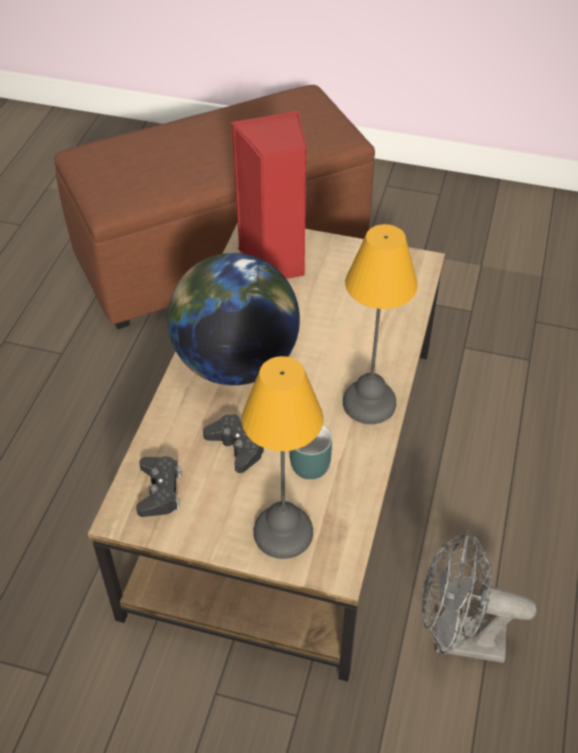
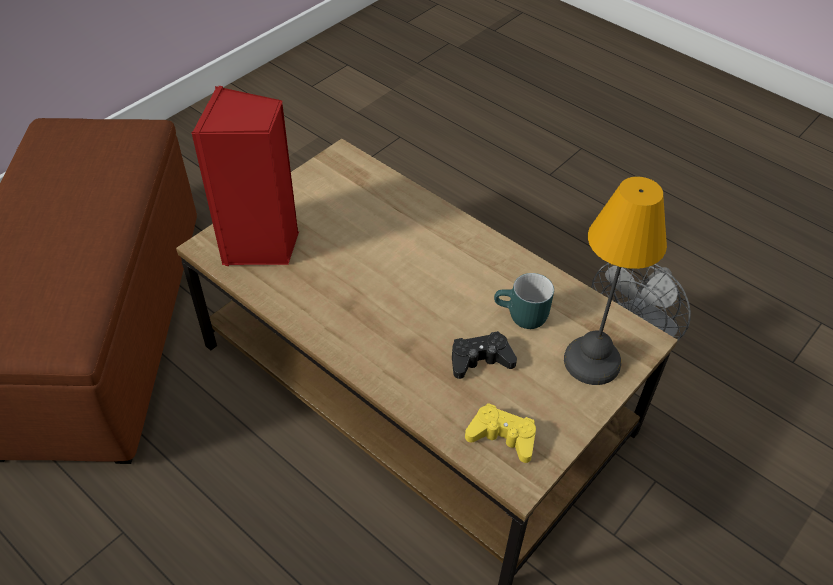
camera: 65 degrees left, 0 degrees up
(160, 491) = (502, 437): black game controller -> yellow game controller
(235, 362) = (376, 323): globe -> none
(370, 404) = (483, 252): table lamp -> none

